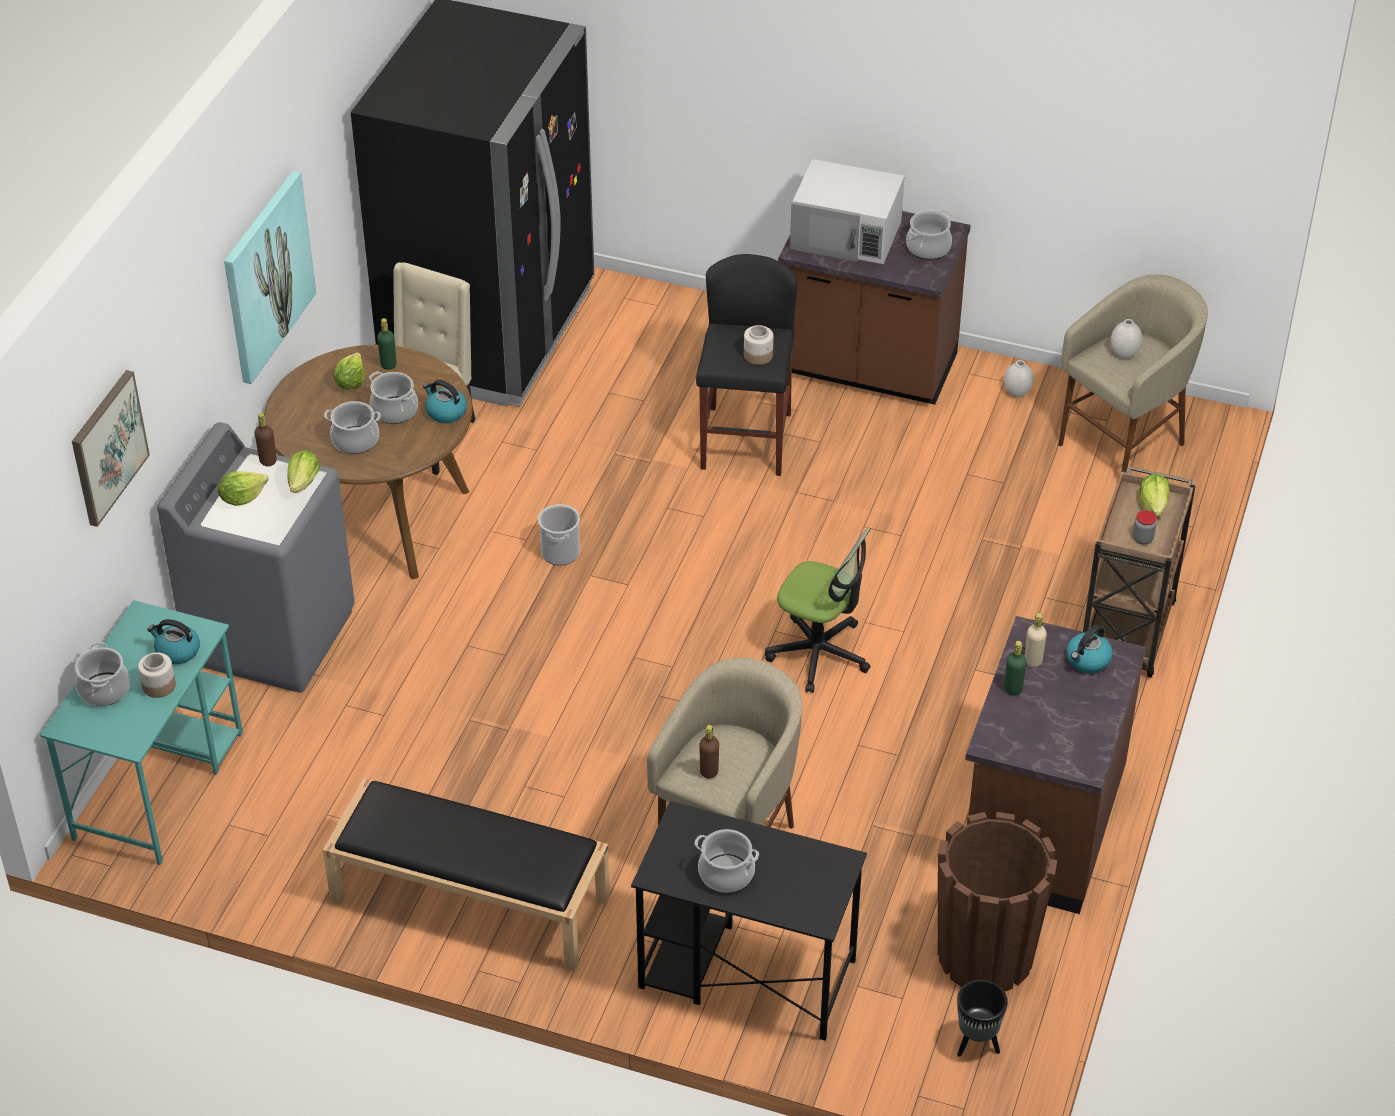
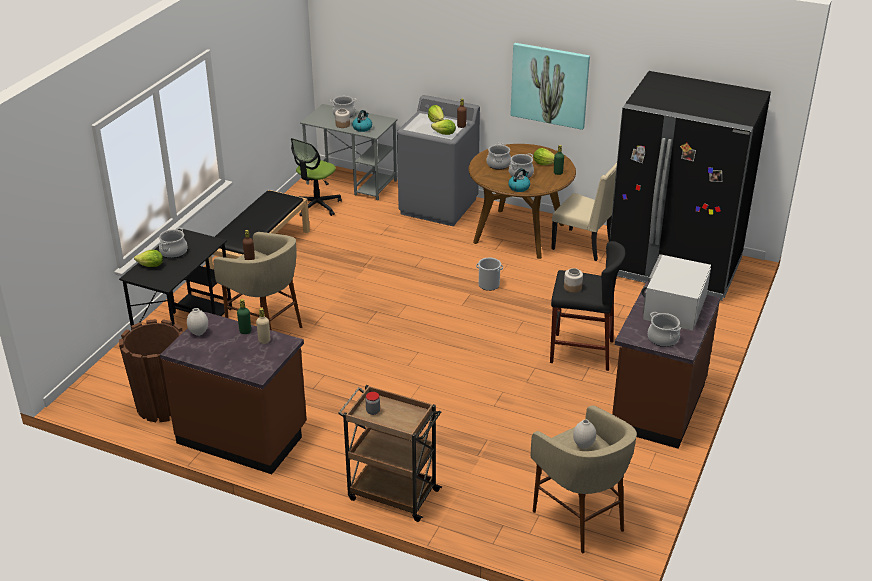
camera: 95 degrees right, 10 degrees down
(108, 447) = (403, 38): picture -> none
(159, 784) = (352, 182): turquoise desk -> grey desk
(819, 653) = (397, 366): office chair -> office chair (316, 206)
(977, 1044) = (109, 396): black planter -> none
(1017, 393) = (636, 473): white vase -> white vase (198, 333)
(1087, 660) = (258, 360): kettle -> none
(1153, 506) = (403, 420): lettuce -> lettuce (151, 266)

